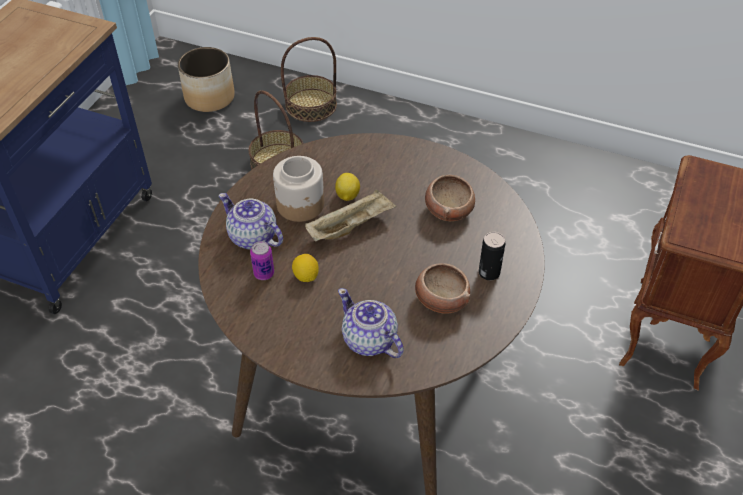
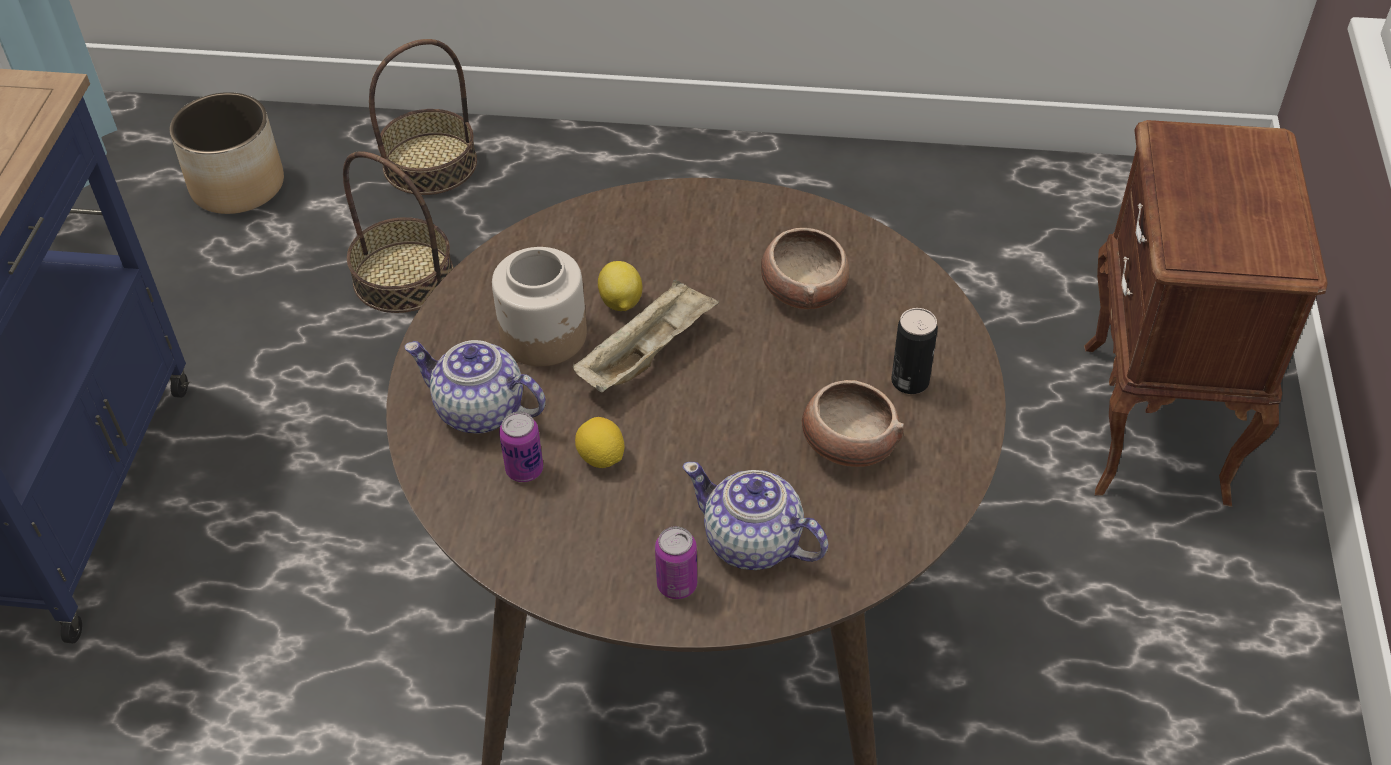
camera: 15 degrees left, 0 degrees up
(320, 353) = (677, 585): none -> can

